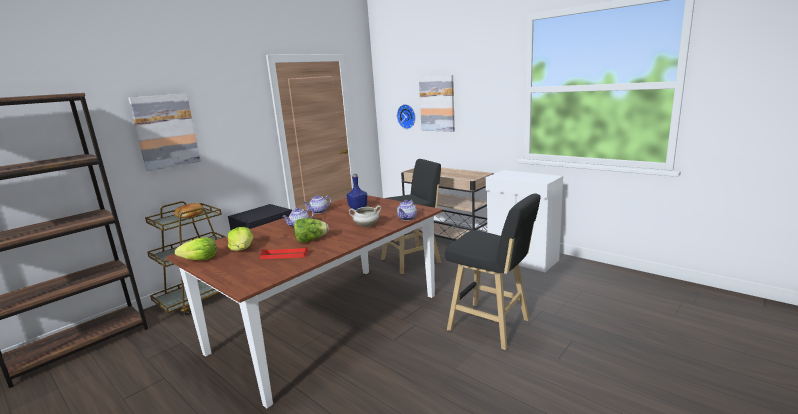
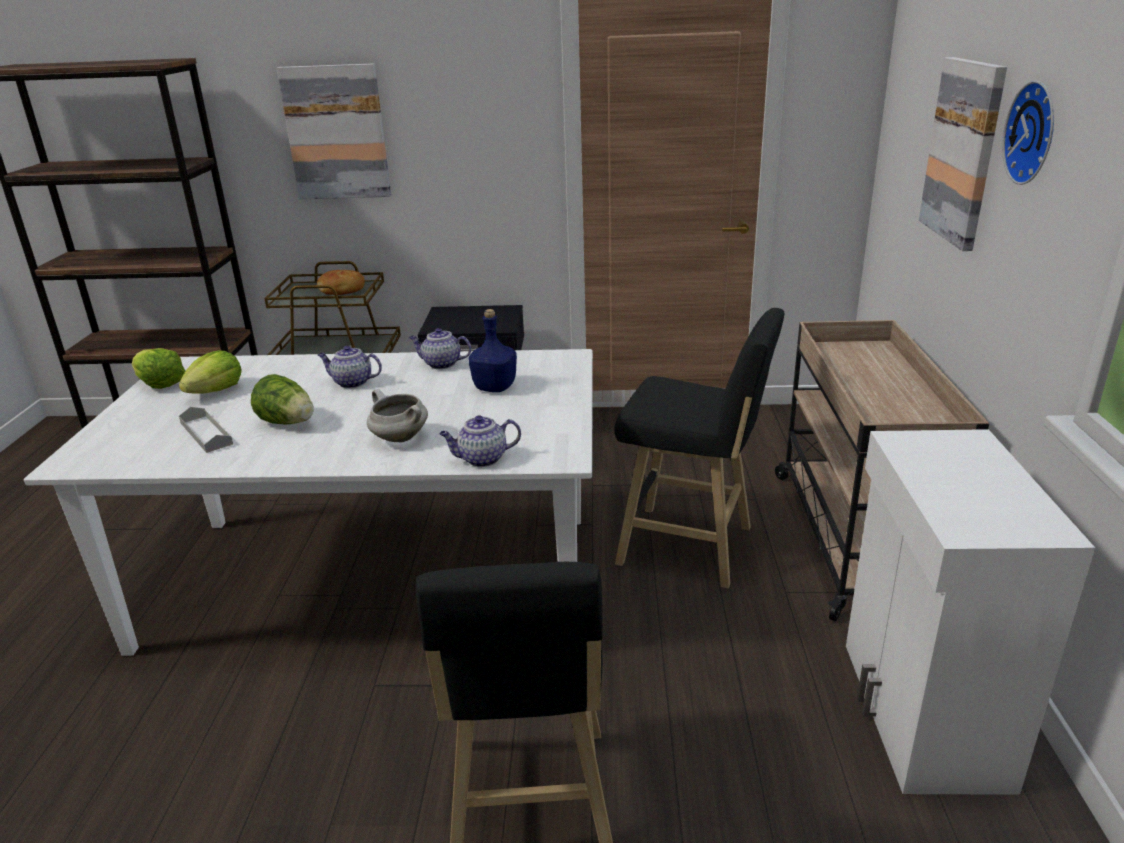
camera: 50 degrees right, 10 degrees up
(284, 255) = (206, 433): red tray -> grey tray
(329, 323) = (373, 581): brown dining table -> white dining table
(407, 116) = (913, 169): wall clock -> wall clock (1035, 133)

